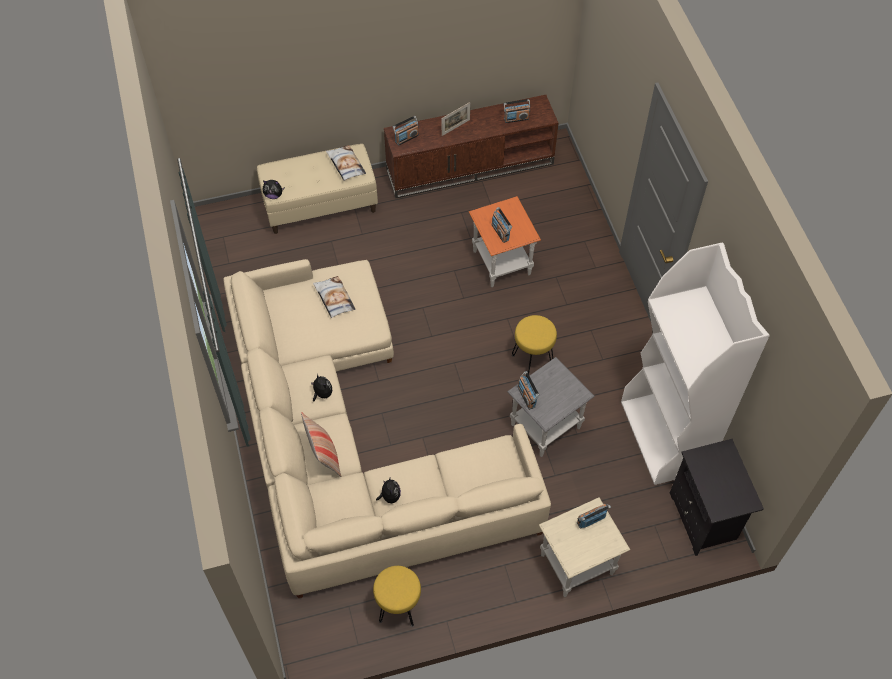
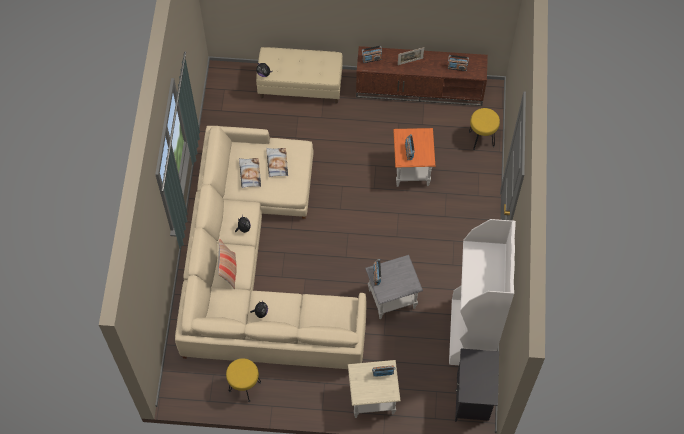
camera: 20 degrees right, 5 degrees up
(345, 165) = (322, 65): pillow -> pillow (249, 174)
(533, 360) = (403, 249): yellow stool -> yellow stool (481, 139)

